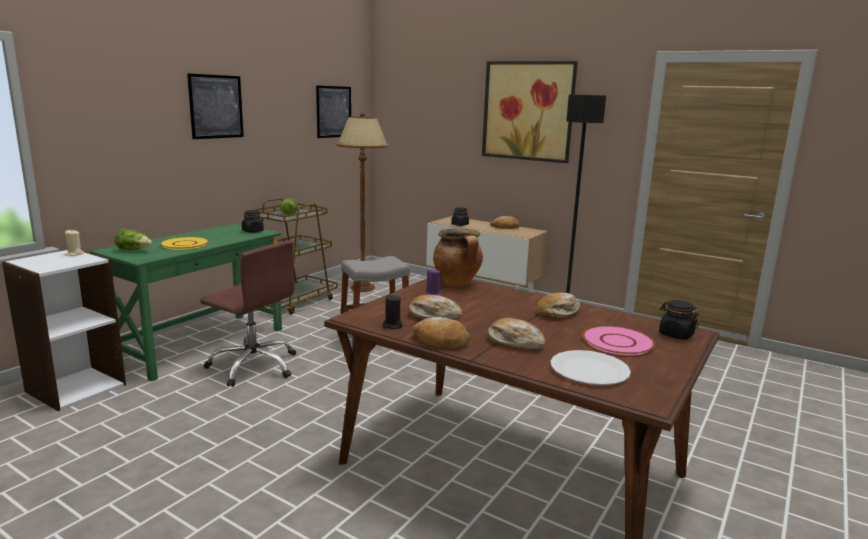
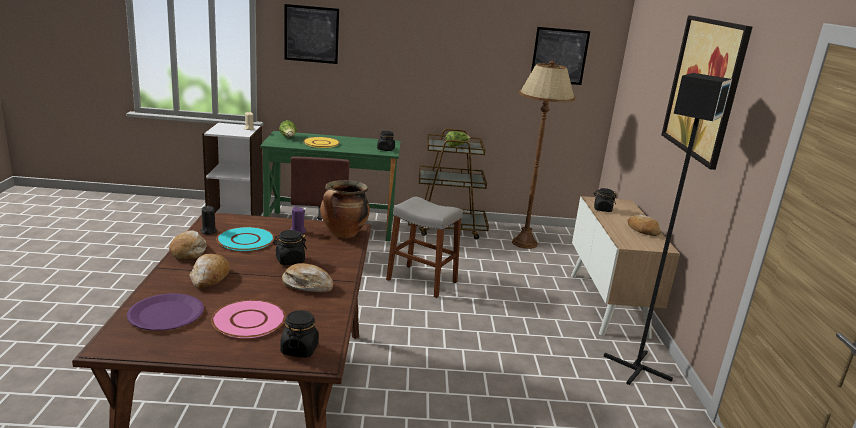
camera: 55 degrees right, 5 degrees up
(216, 106) = (410, 38): picture -> picture (311, 34)
(434, 315) = (246, 240): bread -> turquoise plate
(500, 309) = (290, 260): none -> black jar
(589, 370) = (166, 314): white plate -> purple plate

